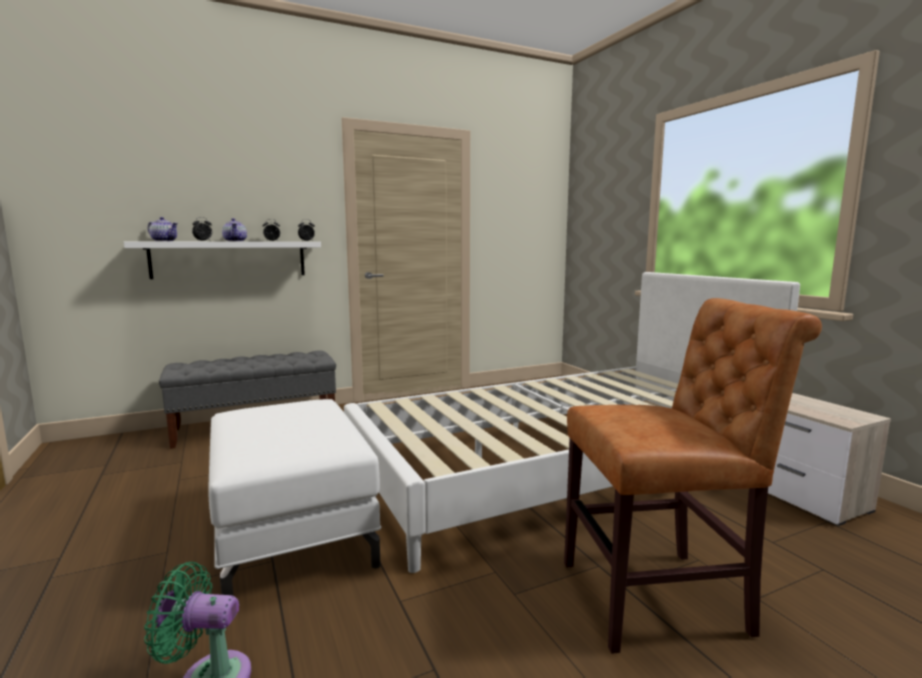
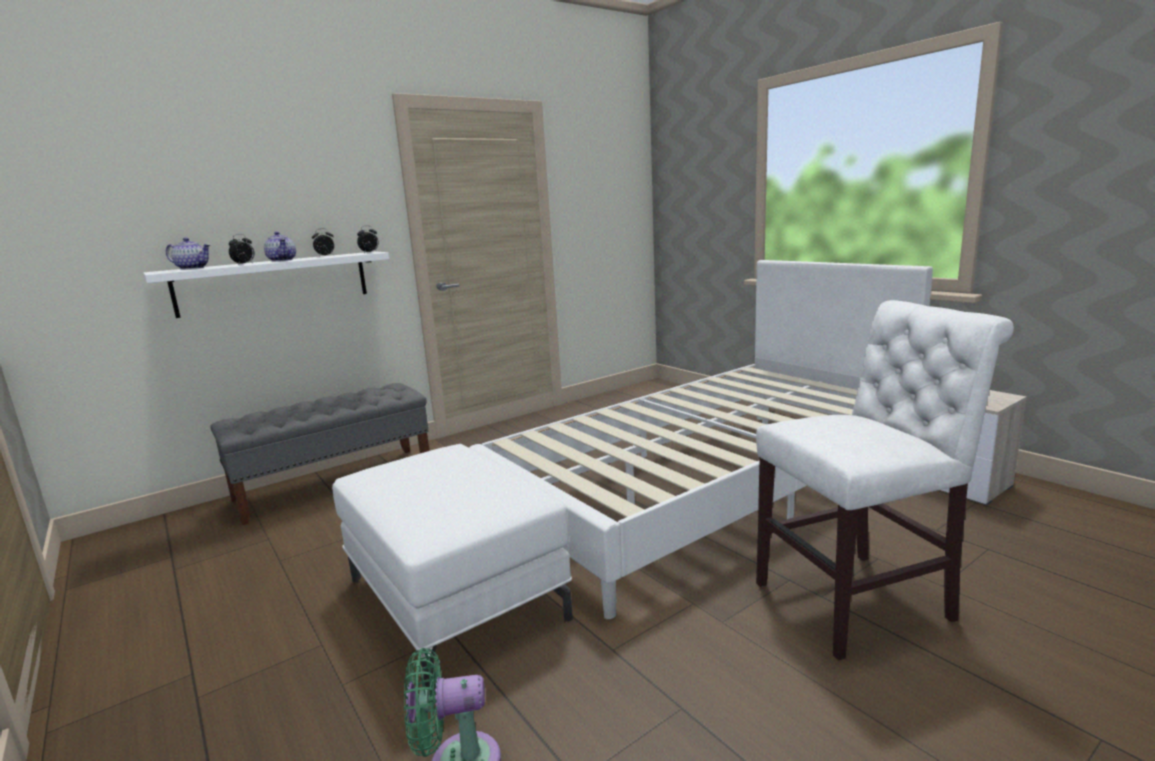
camera: 10 degrees left, 5 degrees up
(662, 597) = (860, 600): brown chair -> white chair

